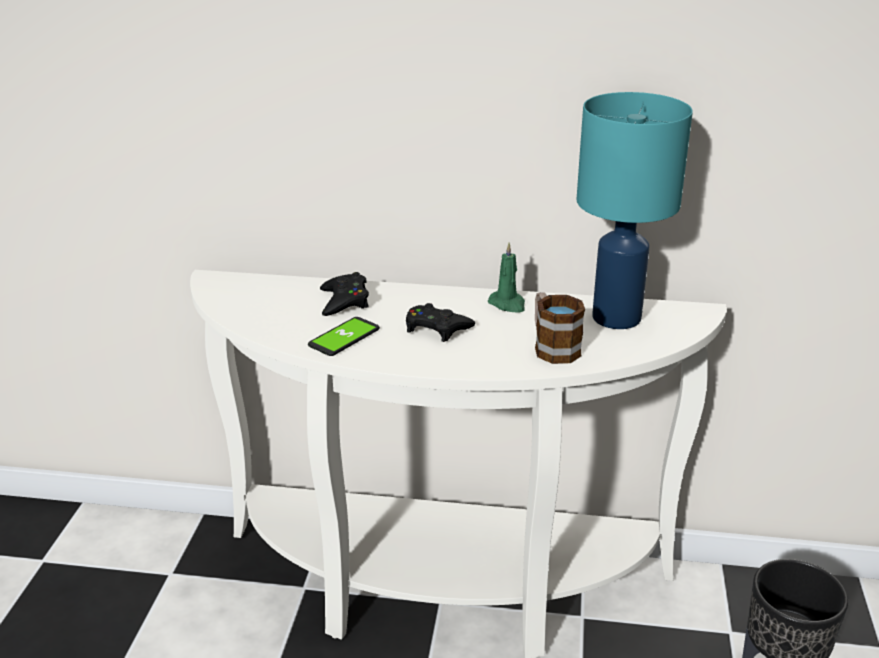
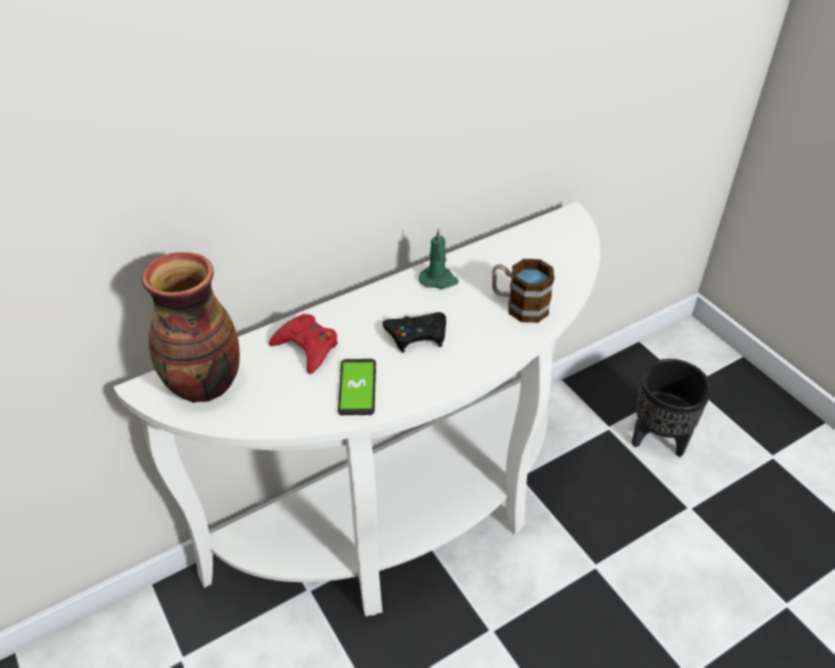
camera: 40 degrees left, 15 degrees up
(246, 291) = (203, 385): none -> vase
(344, 301) = (307, 347): black game controller -> red game controller
(617, 317) = (527, 251): turquoise table lamp -> none

